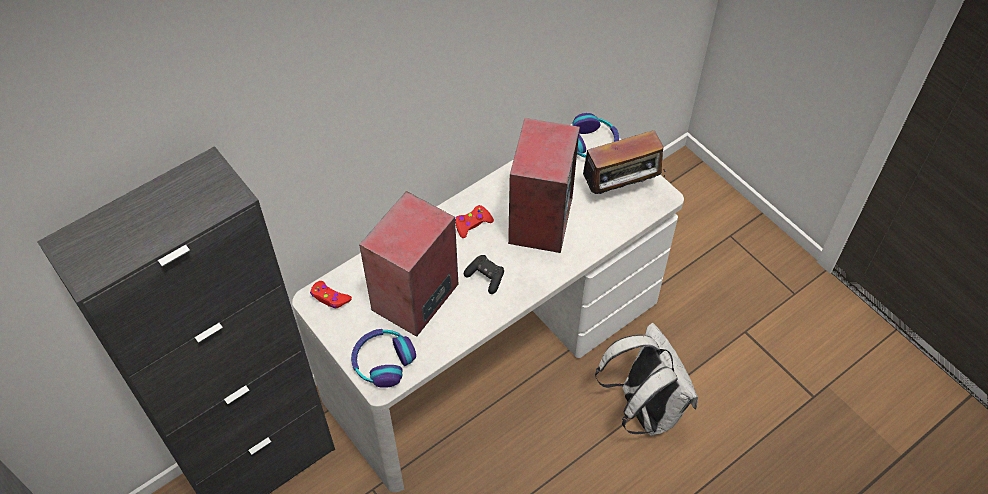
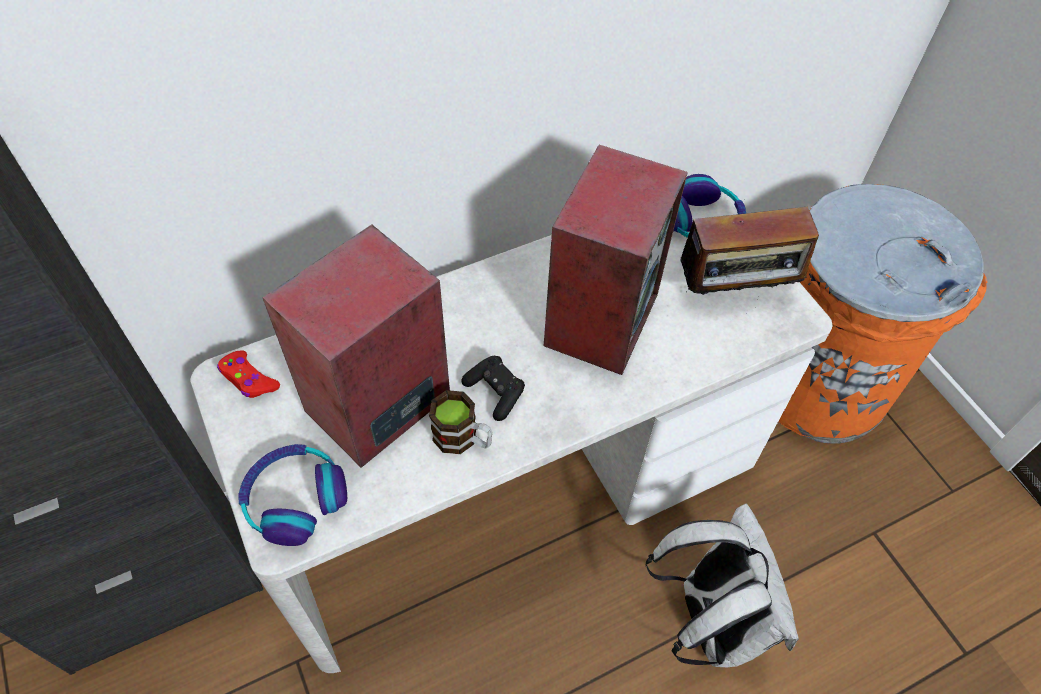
camera: 10 degrees right, 0 degrees up
(472, 224) = (496, 306): red game controller -> none
(473, 308) = (463, 439): none -> mug
(693, 234) = (818, 382): none -> orange trash can

